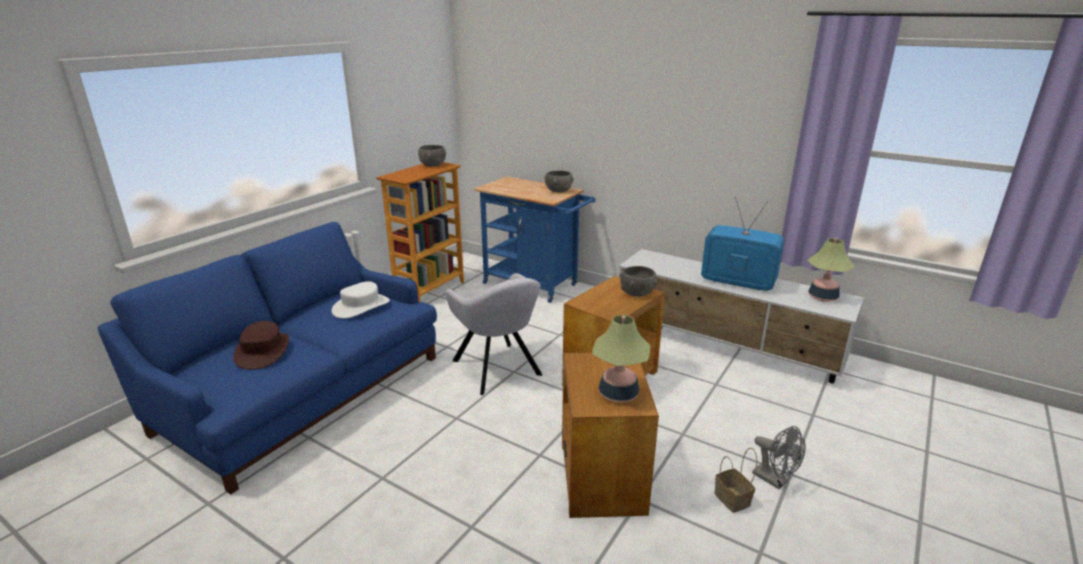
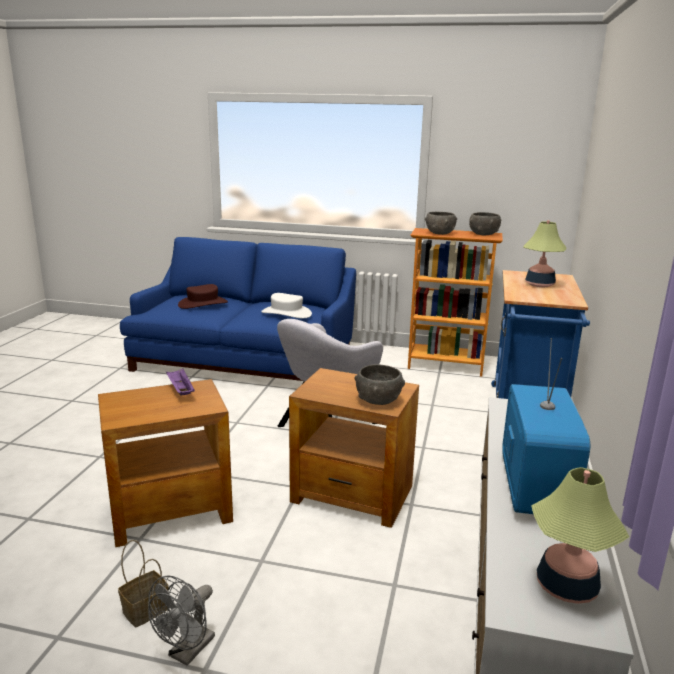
camera: 70 degrees right, 5 degrees down
(558, 191) = (558, 297): grey bowl -> grey bowl (439, 233)
(584, 370) = (180, 390): none -> purple tray
(618, 394) = (138, 409): table lamp -> table lamp (539, 284)

